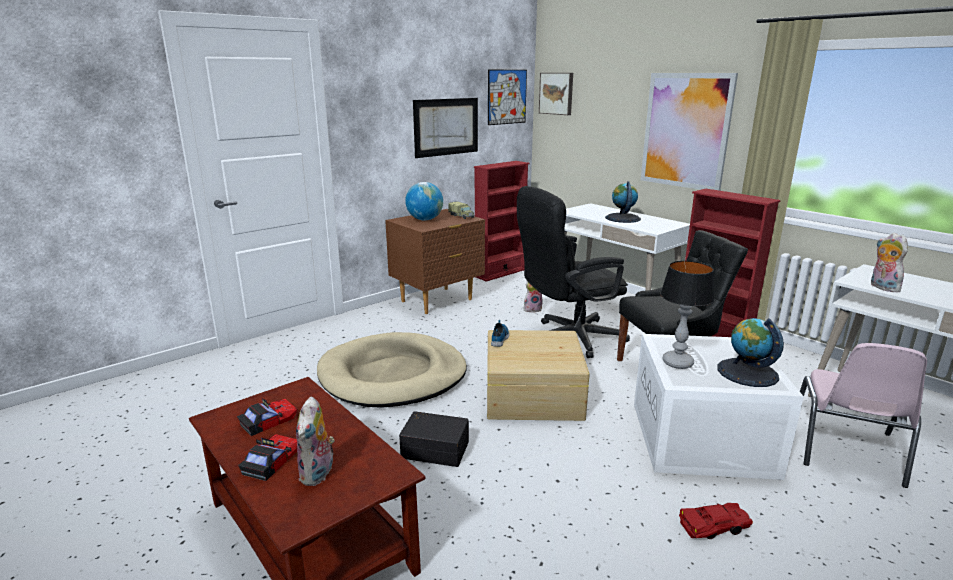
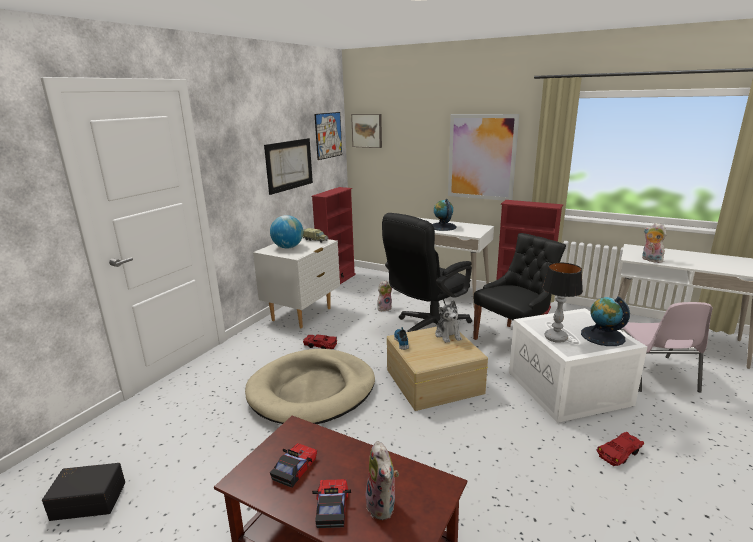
camera: 20 degrees left, 0 degrees up
(433, 334) = (320, 345): none -> red toy car
(435, 448) = (393, 447): black storage box -> black storage box (89, 499)
(437, 301) = (302, 314): brown nightstand -> white nightstand
(560, 341) = (448, 335): none -> plush toy

